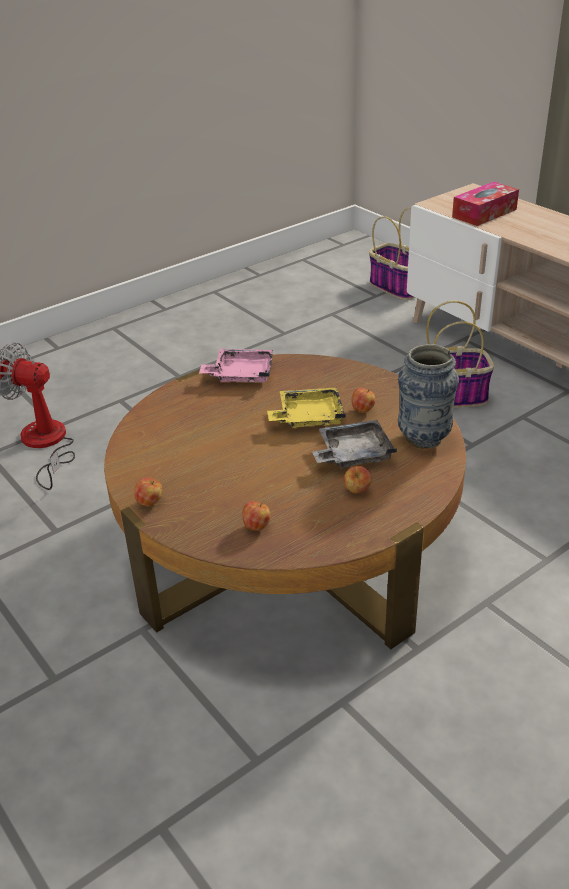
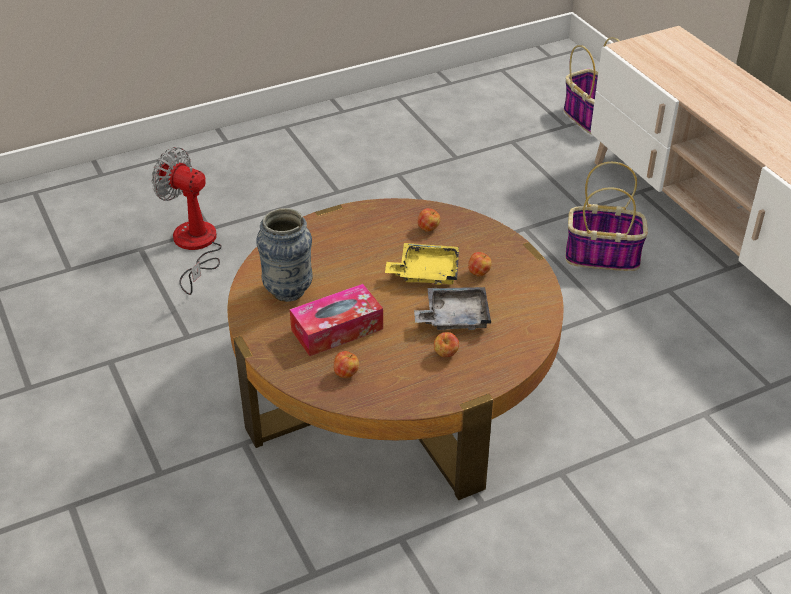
camera: 10 degrees right, 5 degrees up
(150, 502) = (260, 335): apple -> apple (428, 228)
(241, 374) = (377, 216): pink tray -> none
(424, 438) = (525, 312): vase -> vase (288, 291)
(484, 213) = (674, 67): tissue box -> tissue box (337, 329)

